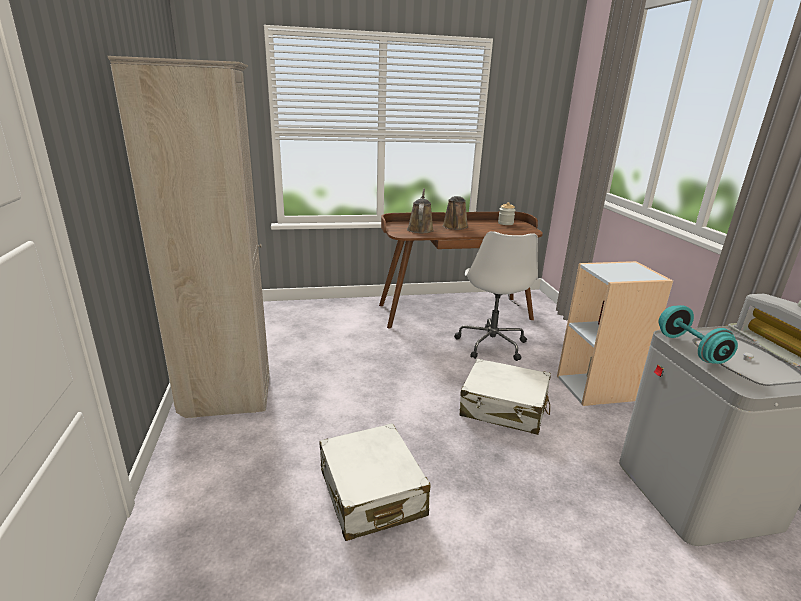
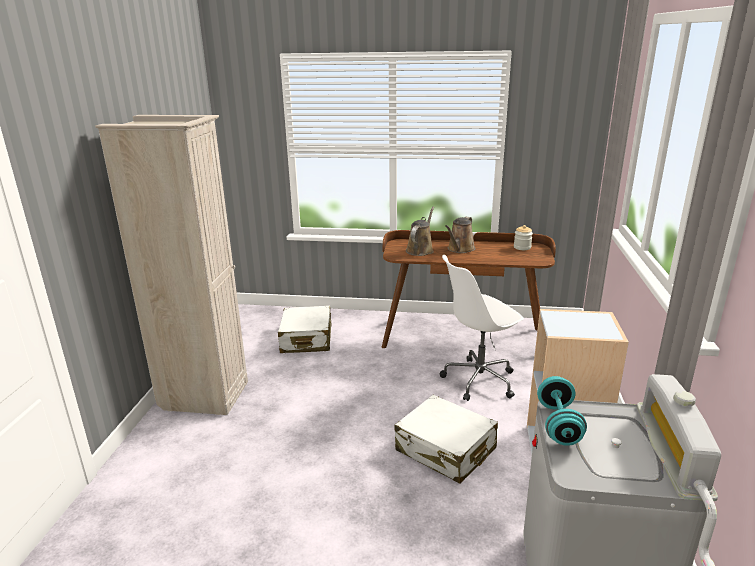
camera: 20 degrees right, 0 degrees up
(371, 493) = (272, 506): white suitcase -> white suitcase (306, 339)
(491, 346) = (477, 381): white office chair -> white office chair turned 45 degrees clockwise

